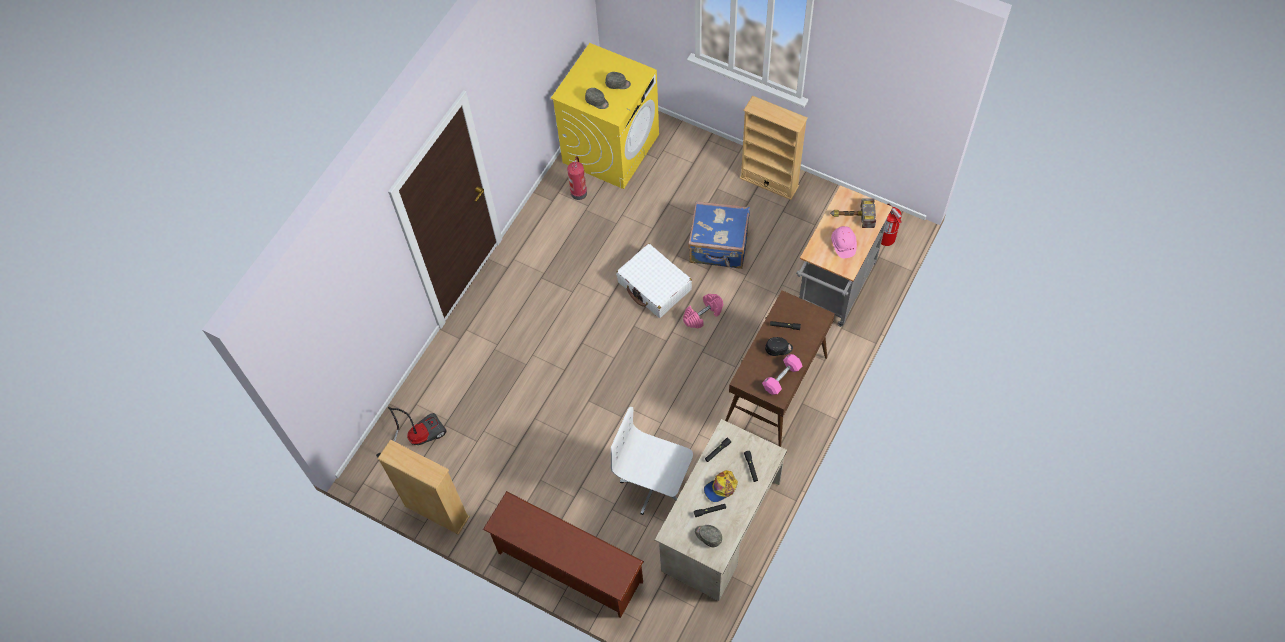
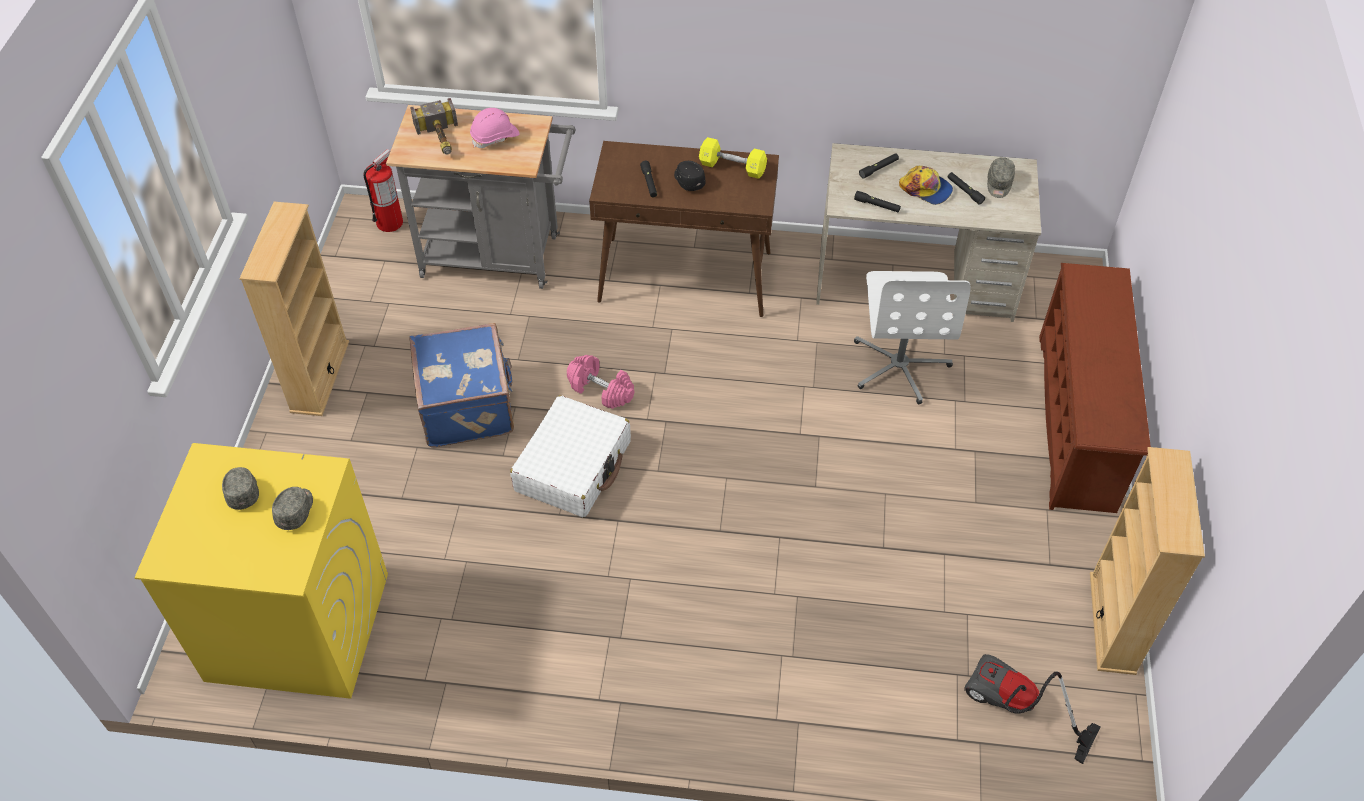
camera: 115 degrees left, 10 degrees down
(578, 192) = (414, 645): fire extinguisher -> none
(781, 378) = (732, 167): pink dumbbell -> yellow dumbbell

